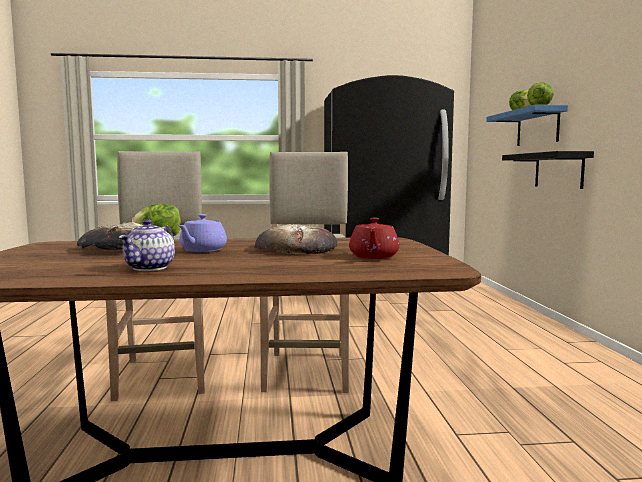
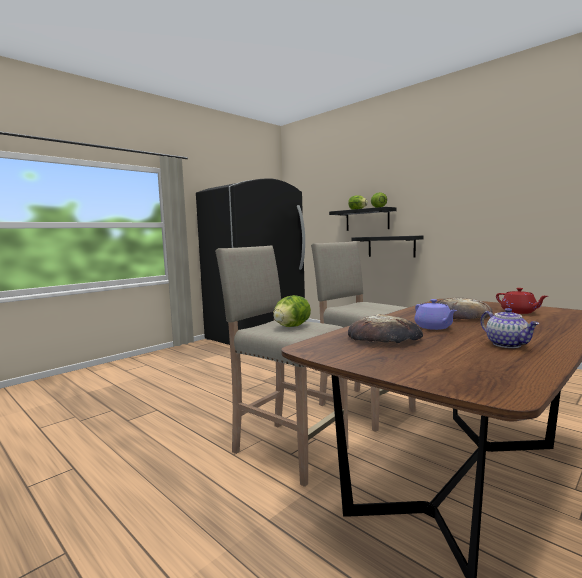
camera: 40 degrees left, 0 degrees up
(537, 127) = (367, 219): blue shelf -> black shelf

